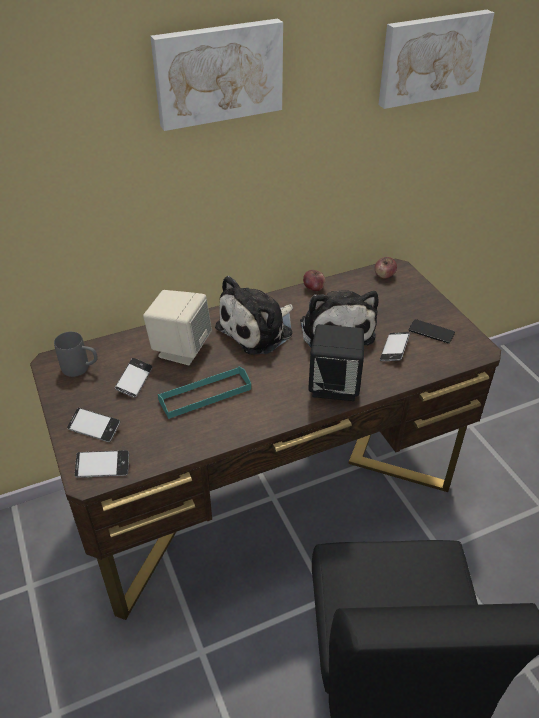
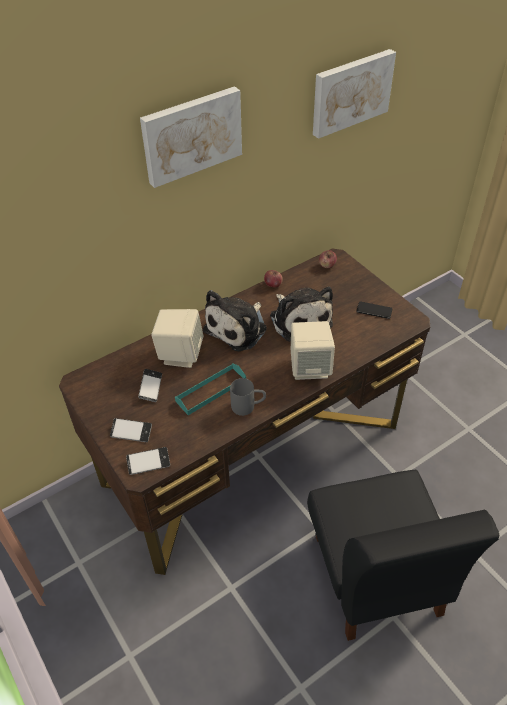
camera: 10 degrees left, 5 degrees up
(81, 368) = (104, 384): grey mug -> grey mug (248, 407)
(334, 386) = (310, 367): black speaker -> beige speaker
(394, 349) = (349, 330): phone -> none

